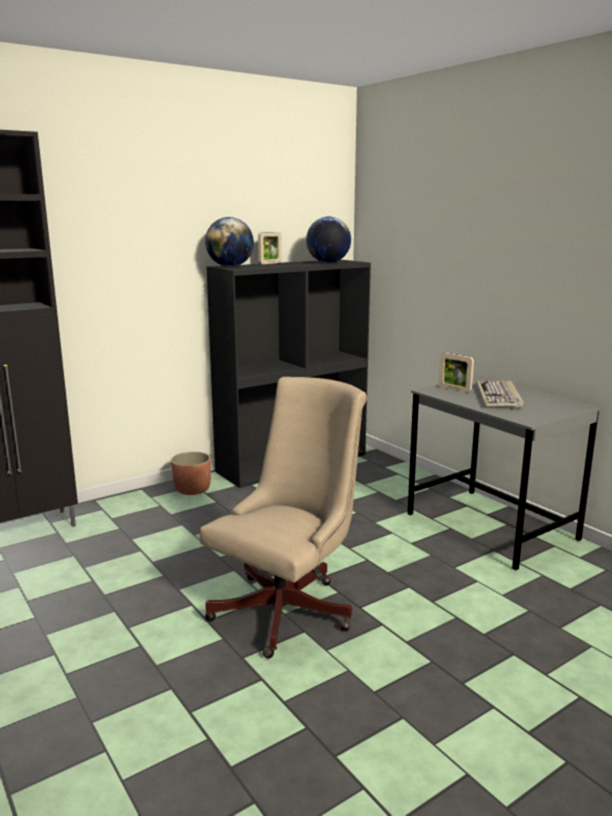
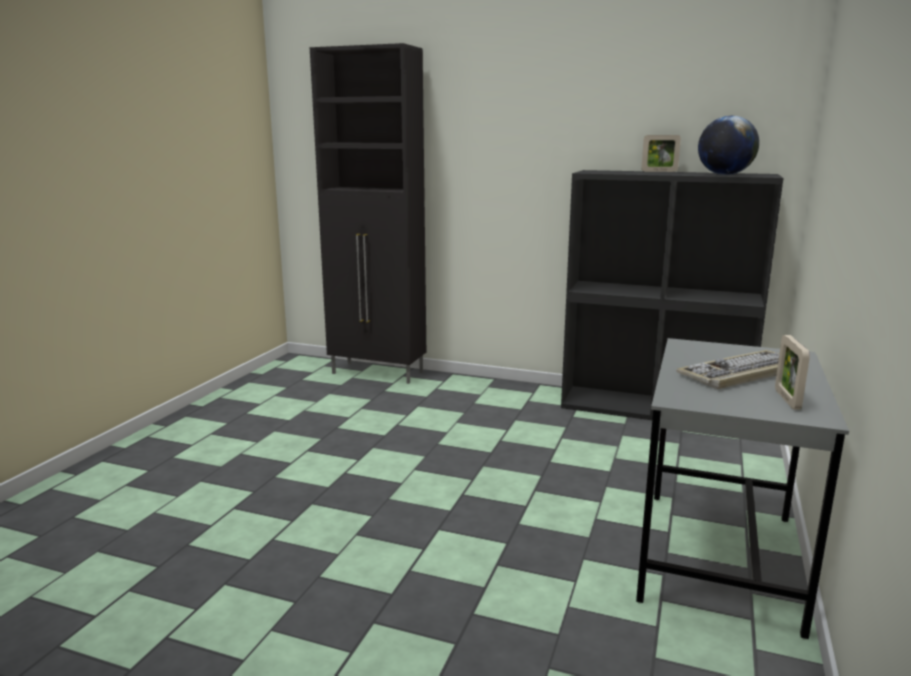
camera: 55 degrees right, 0 degrees up
(192, 490) = (524, 394): planter -> none
(230, 266) = (596, 171): globe -> none
(289, 608) = (398, 497): beige office chair -> none
(454, 389) = (718, 352): picture frame -> picture frame (787, 399)

